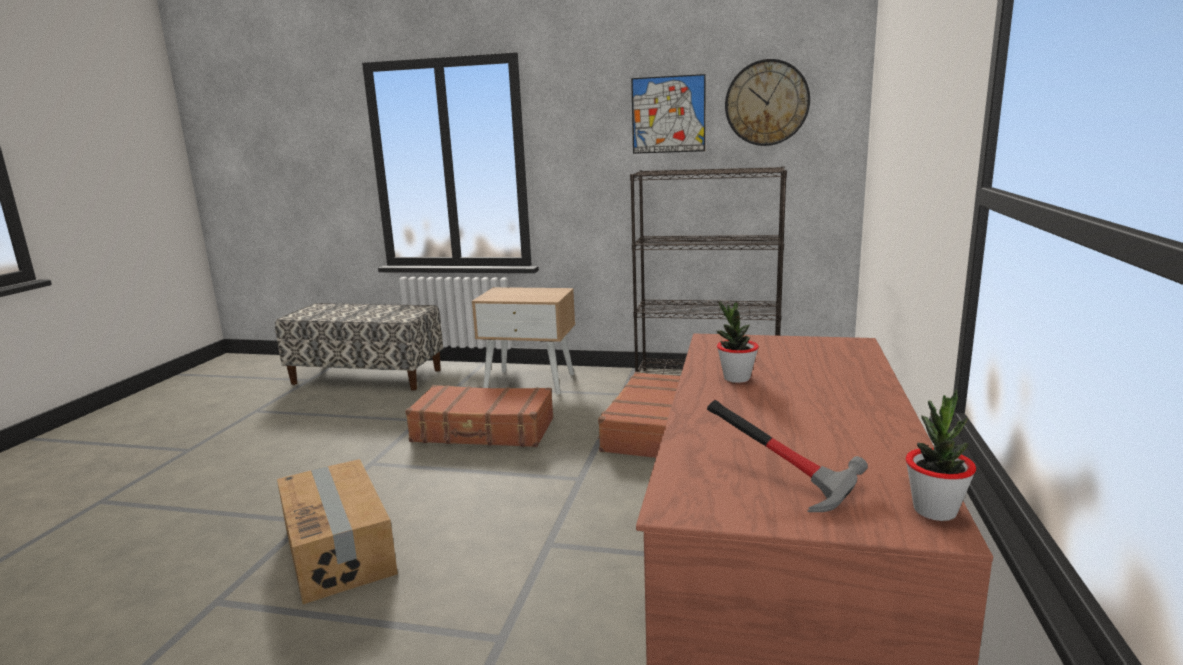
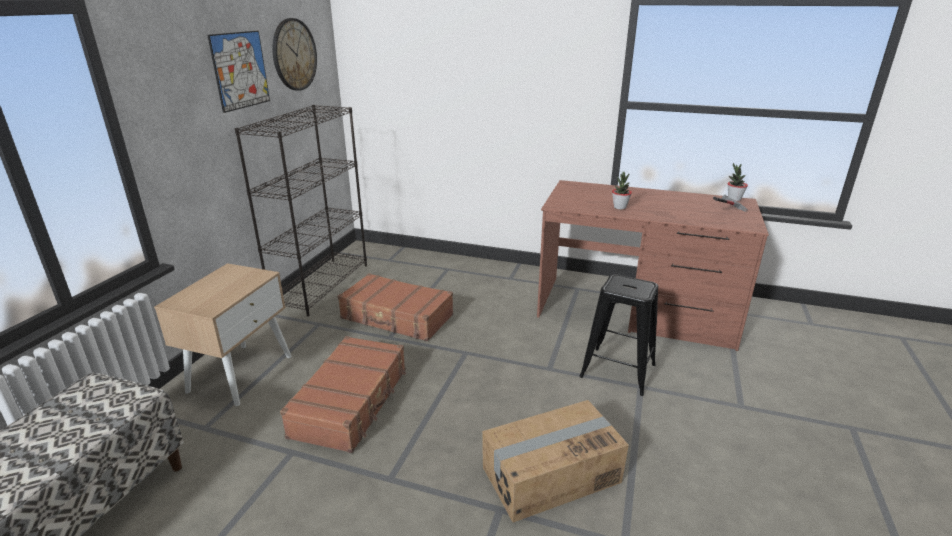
camera: 85 degrees left, 10 degrees up
(546, 614) = (618, 371): none -> black stool

